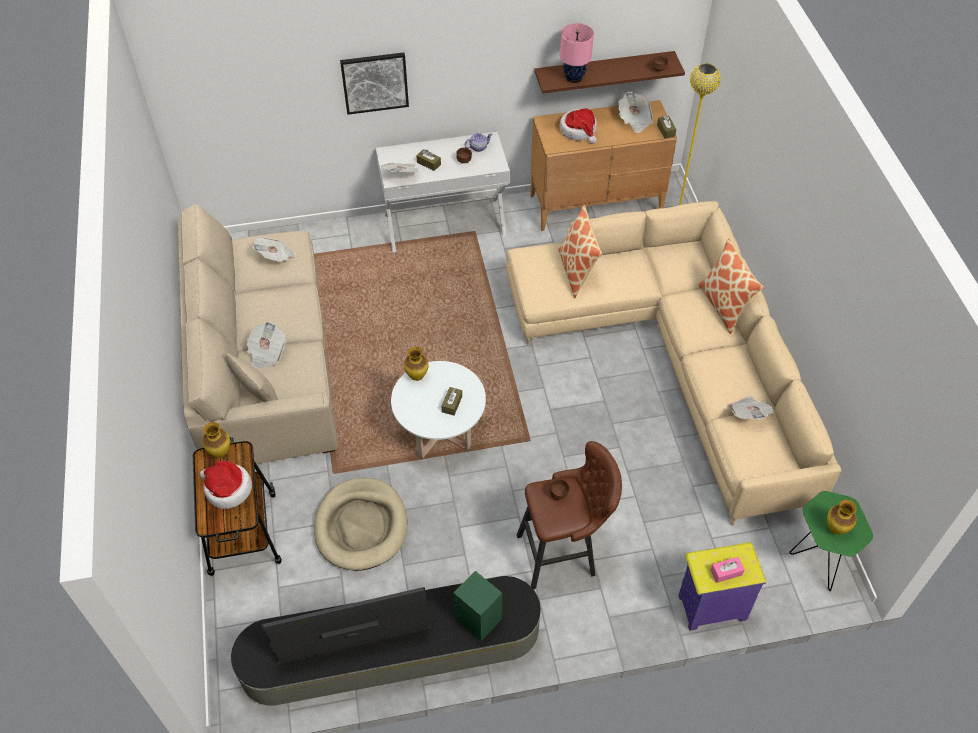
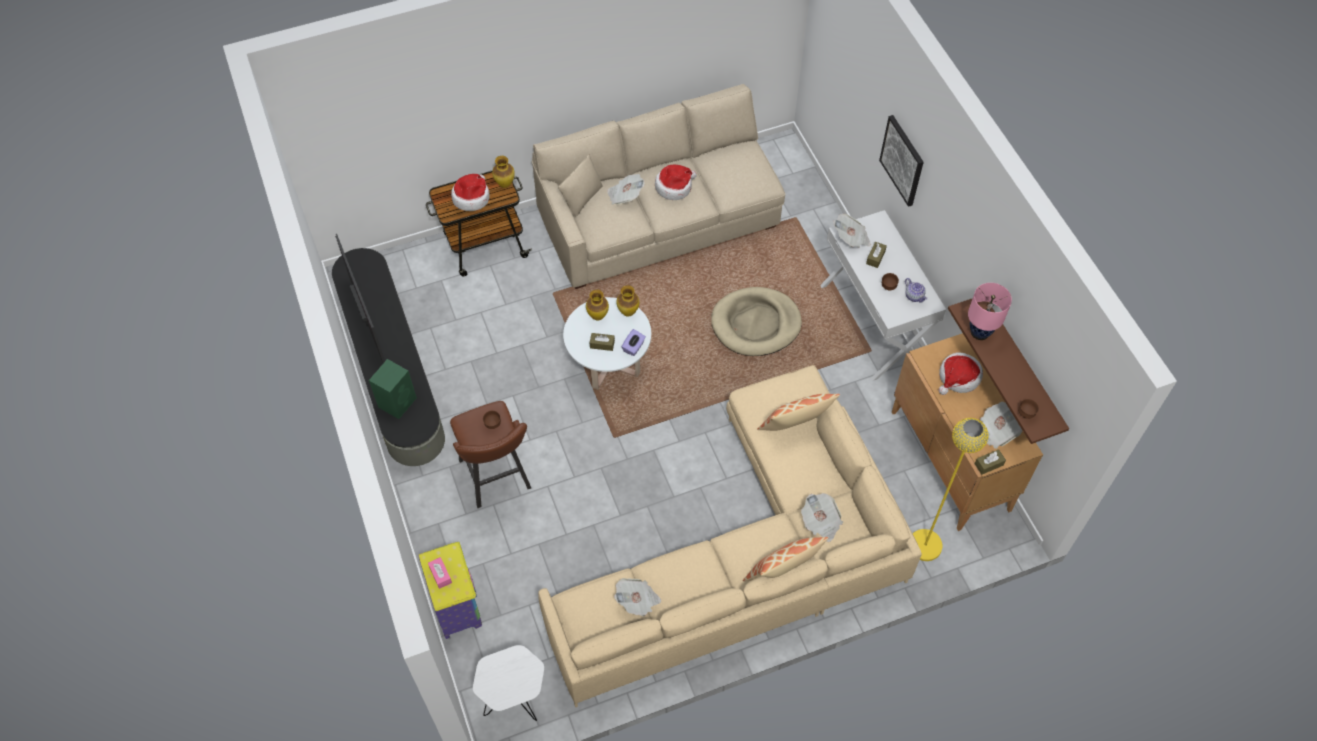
camera: 80 degrees right, 5 degrees up
(272, 309) = (674, 187): none -> hat
(276, 256) = (739, 175): newspaper -> newspaper (821, 522)
(361, 526) = (503, 324): beige dog bed -> beige dog bed (756, 324)
(462, 377) = (634, 347): none -> purple tissue box
(816, 561) = (516, 704): green side table -> white side table
(835, 529) = (501, 674): vase -> vase (597, 316)

